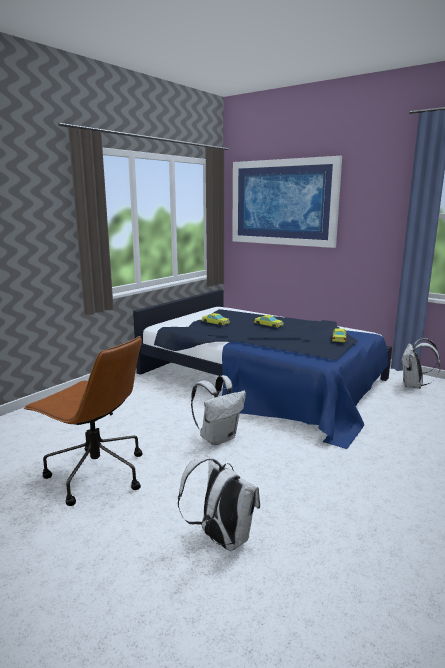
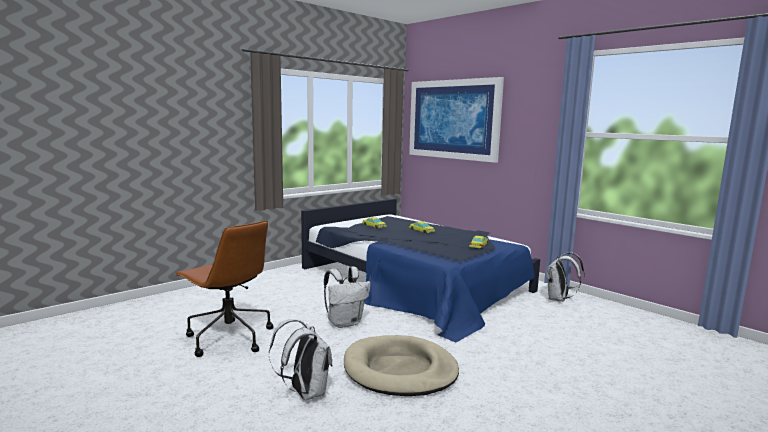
camera: 10 degrees right, 5 degrees down
(309, 492) = (400, 370): none -> beige dog bed

